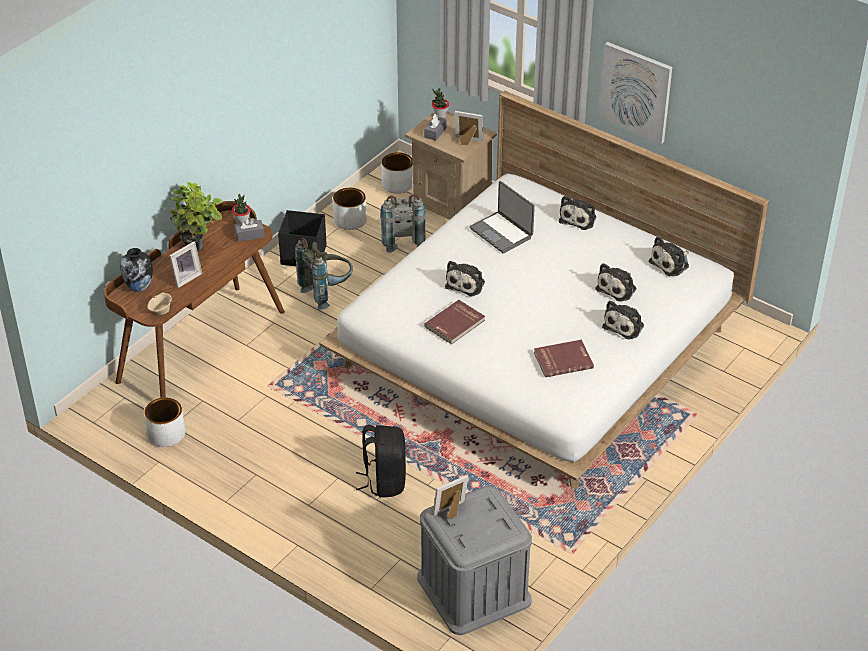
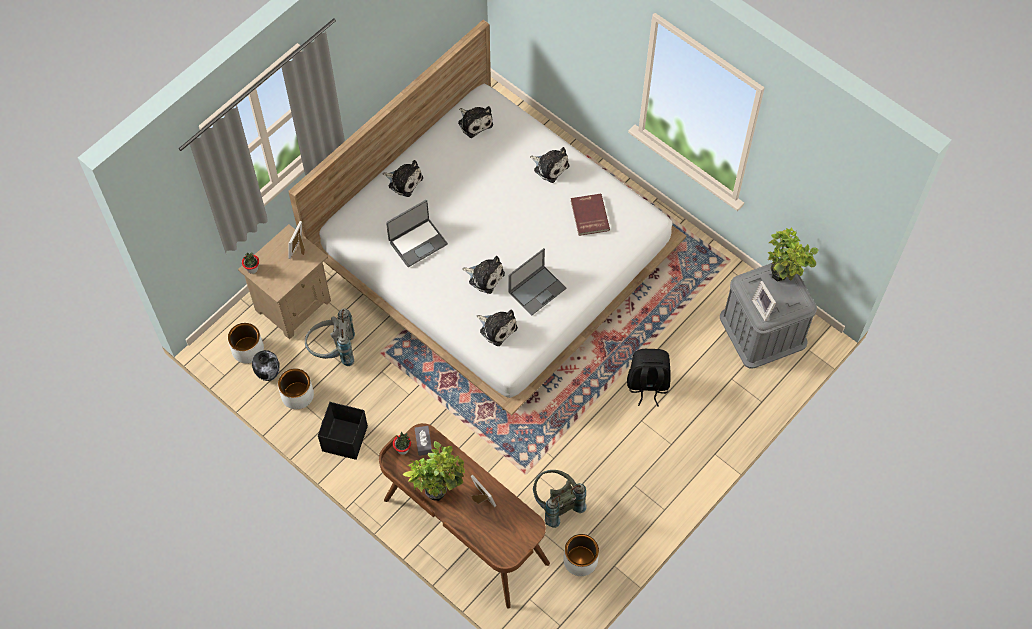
camera: 85 degrees left, 20 degrees up
(139, 288) = (492, 541): vase -> vase (269, 374)
(161, 311) = (528, 520): beige bowl -> none
(327, 292) = (402, 420): grey backpack -> grey backpack (556, 503)
(435, 132) = (279, 275): grey tissue box -> none
(455, 324) = (537, 290): red book -> laptop
(501, 531) = (783, 276): none -> potted plant
(617, 288) = (503, 165): plush toy -> plush toy (497, 328)
(636, 92) = (361, 74): picture -> none

